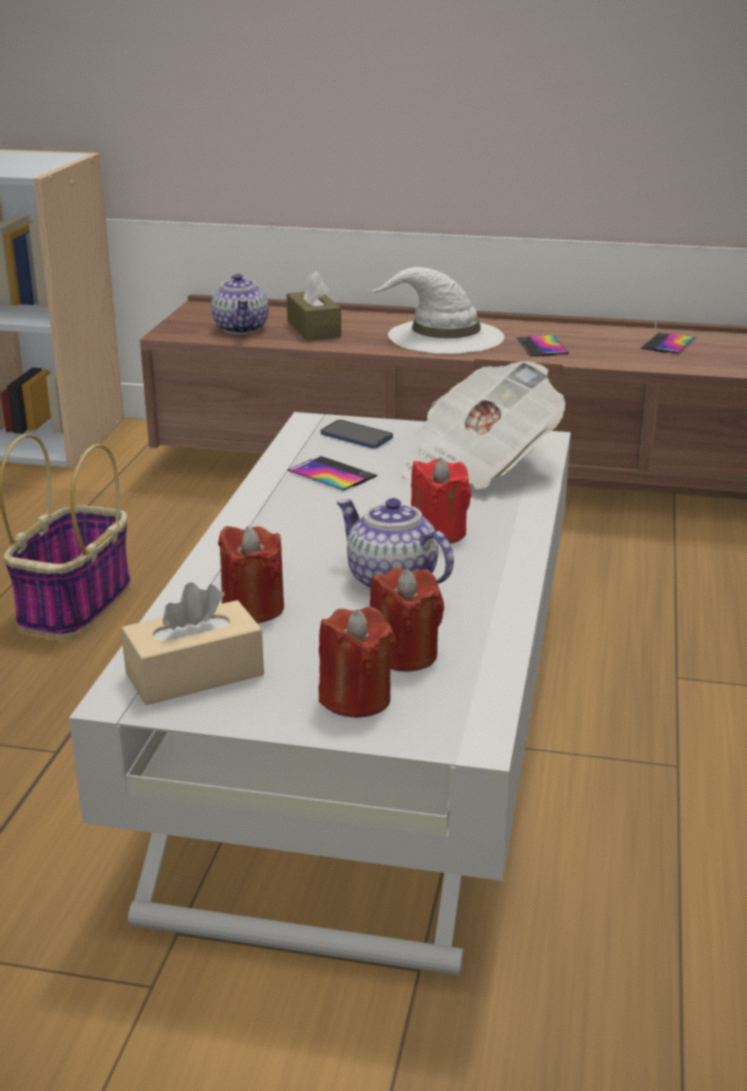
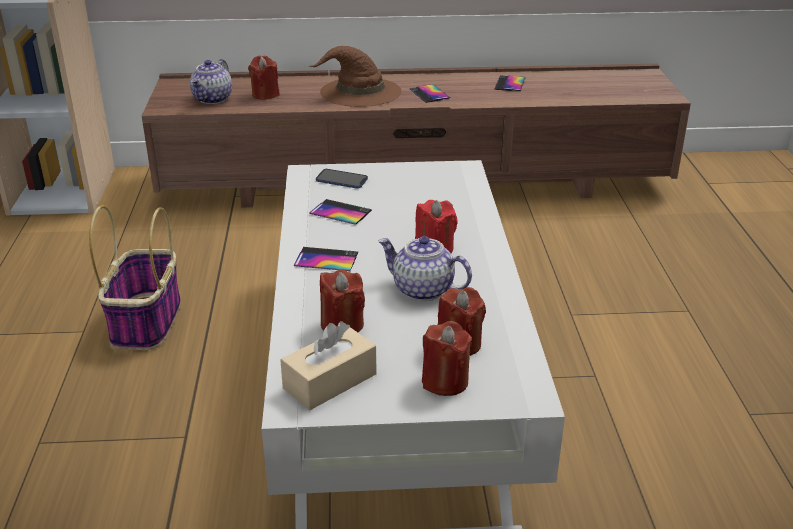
camera: 15 degrees left, 5 degrees up
(242, 328) = (213, 99): teapot -> teapot turned 45 degrees clockwise
(278, 527) = (326, 259): none -> phone
(313, 329) = (265, 94): brown tissue box -> red candle
(444, 336) = (359, 92): white hat -> brown hat
(477, 466) = (434, 194): newspaper -> none

